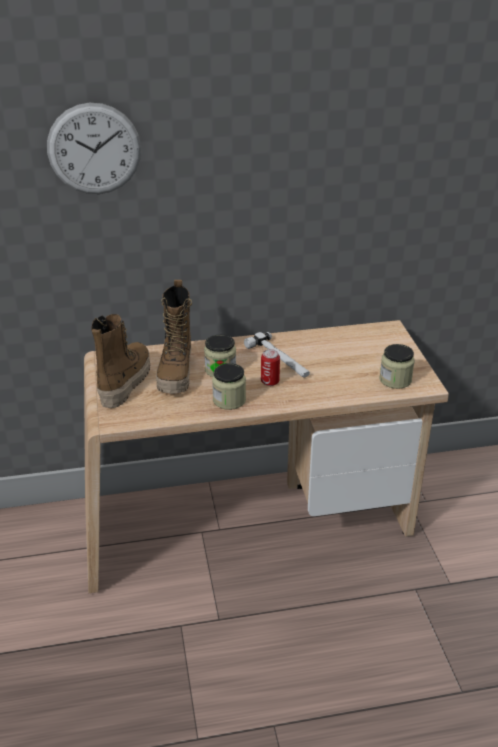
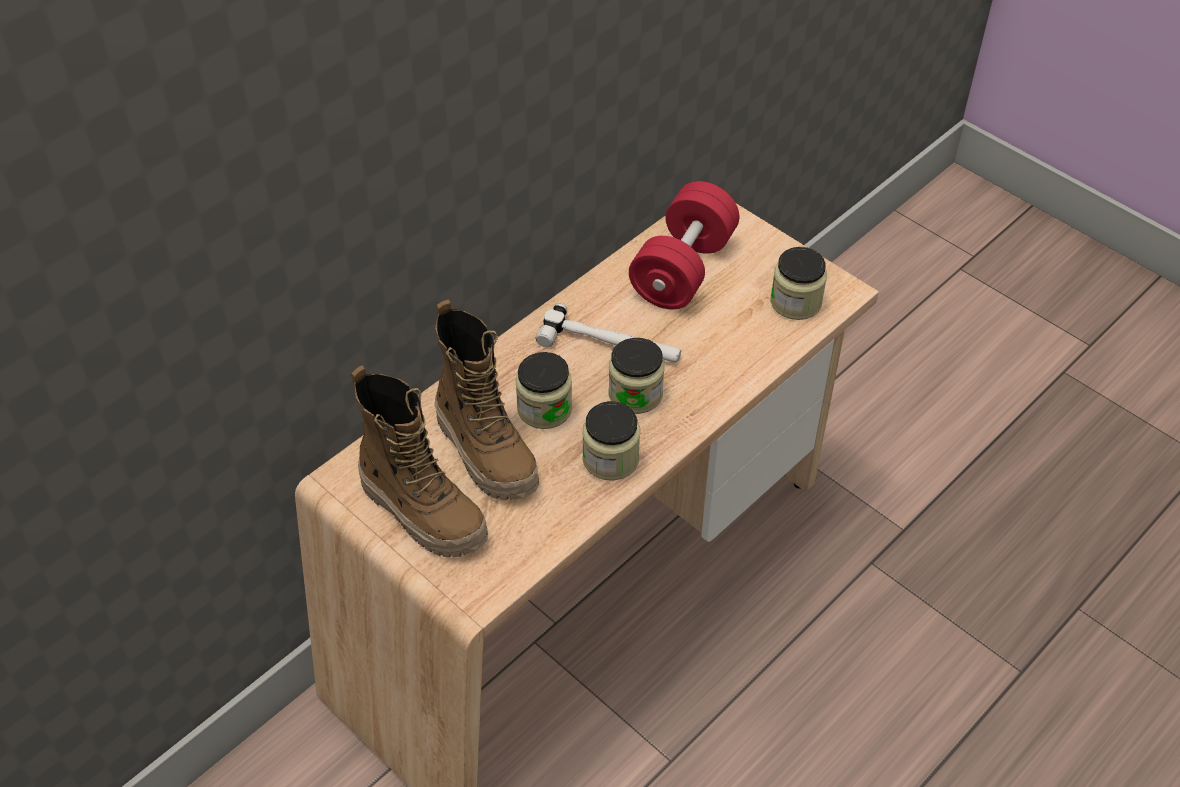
camera: 35 degrees left, 15 degrees up
(94, 149) = (267, 153): wall clock -> none
(124, 382) = (423, 511): boot -> boot turned 150 degrees clockwise
(270, 382) = (635, 394): can -> jar
(349, 345) = (683, 269): none -> red dumbbell

